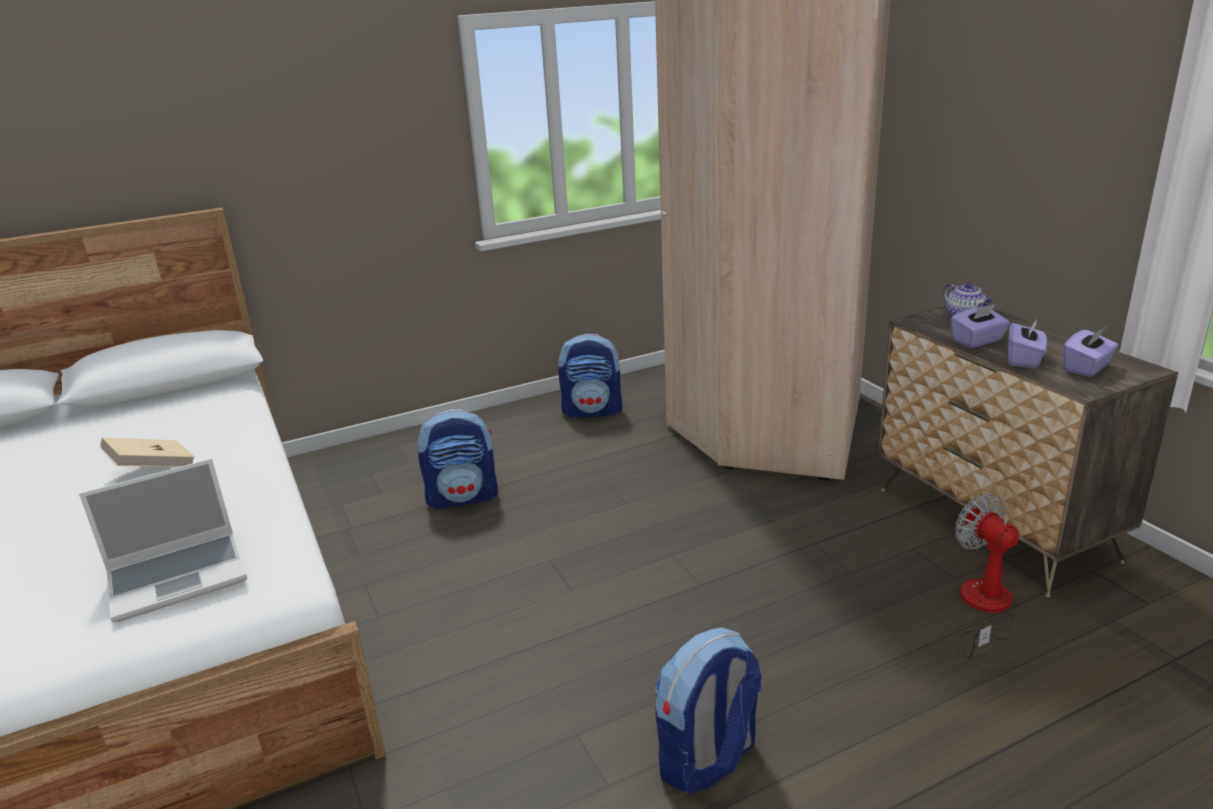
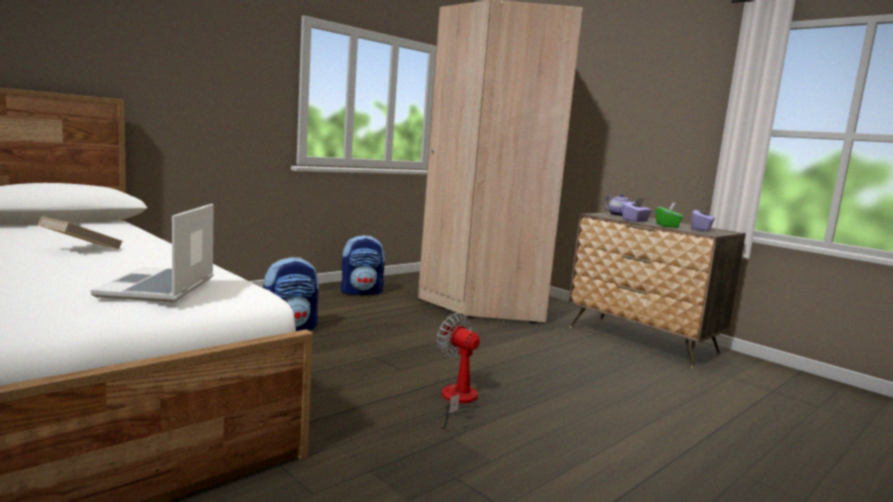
camera: 20 degrees left, 15 degrees down
(179, 576) = (159, 288): laptop -> laptop turned 135 degrees clockwise
(707, 760) = (549, 444): backpack -> none
(983, 608) = (662, 373): fan -> fan (457, 401)
(1024, 359) = (667, 226): purple tissue box -> green tissue box

